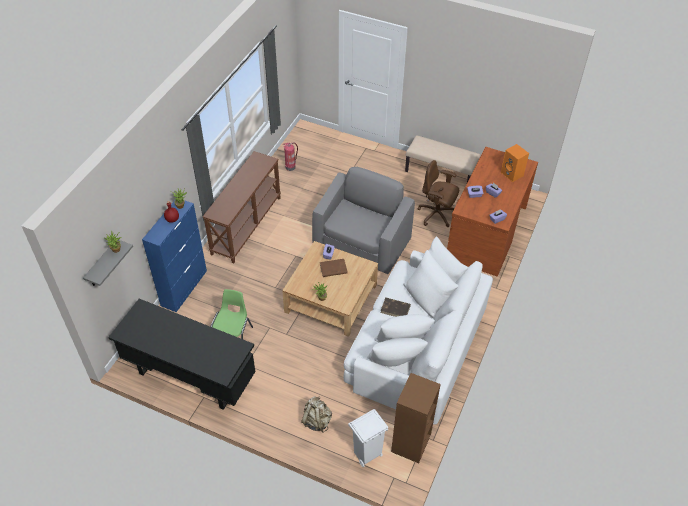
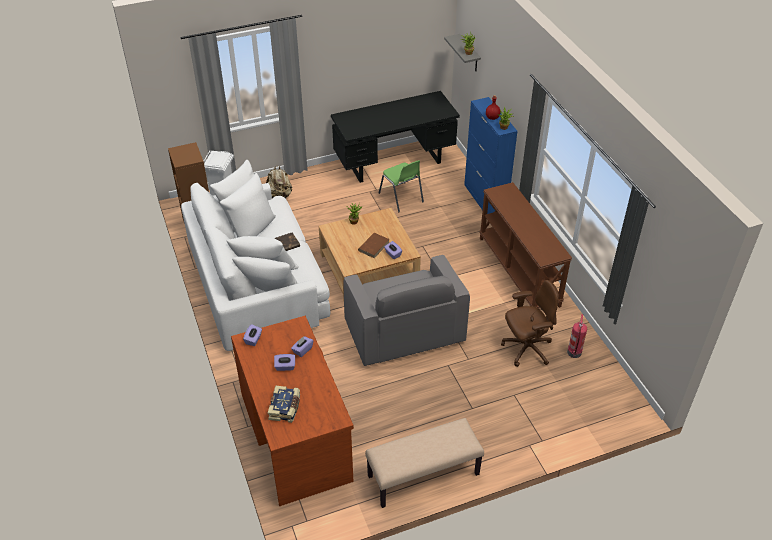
camera: 135 degrees right, 5 degrees down
(437, 215) = (368, 416): brown office chair -> brown office chair (526, 349)
(512, 174) = (285, 408): orange speaker -> book

